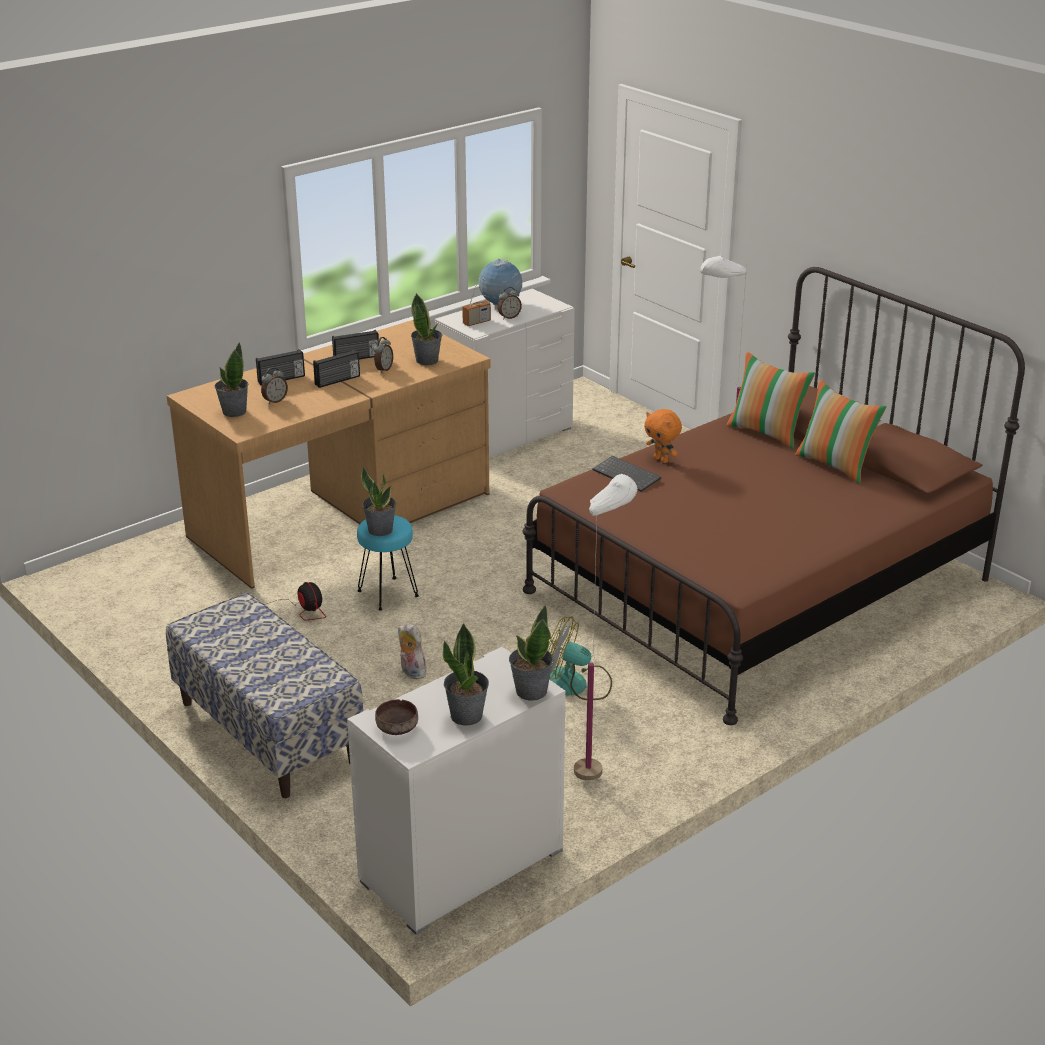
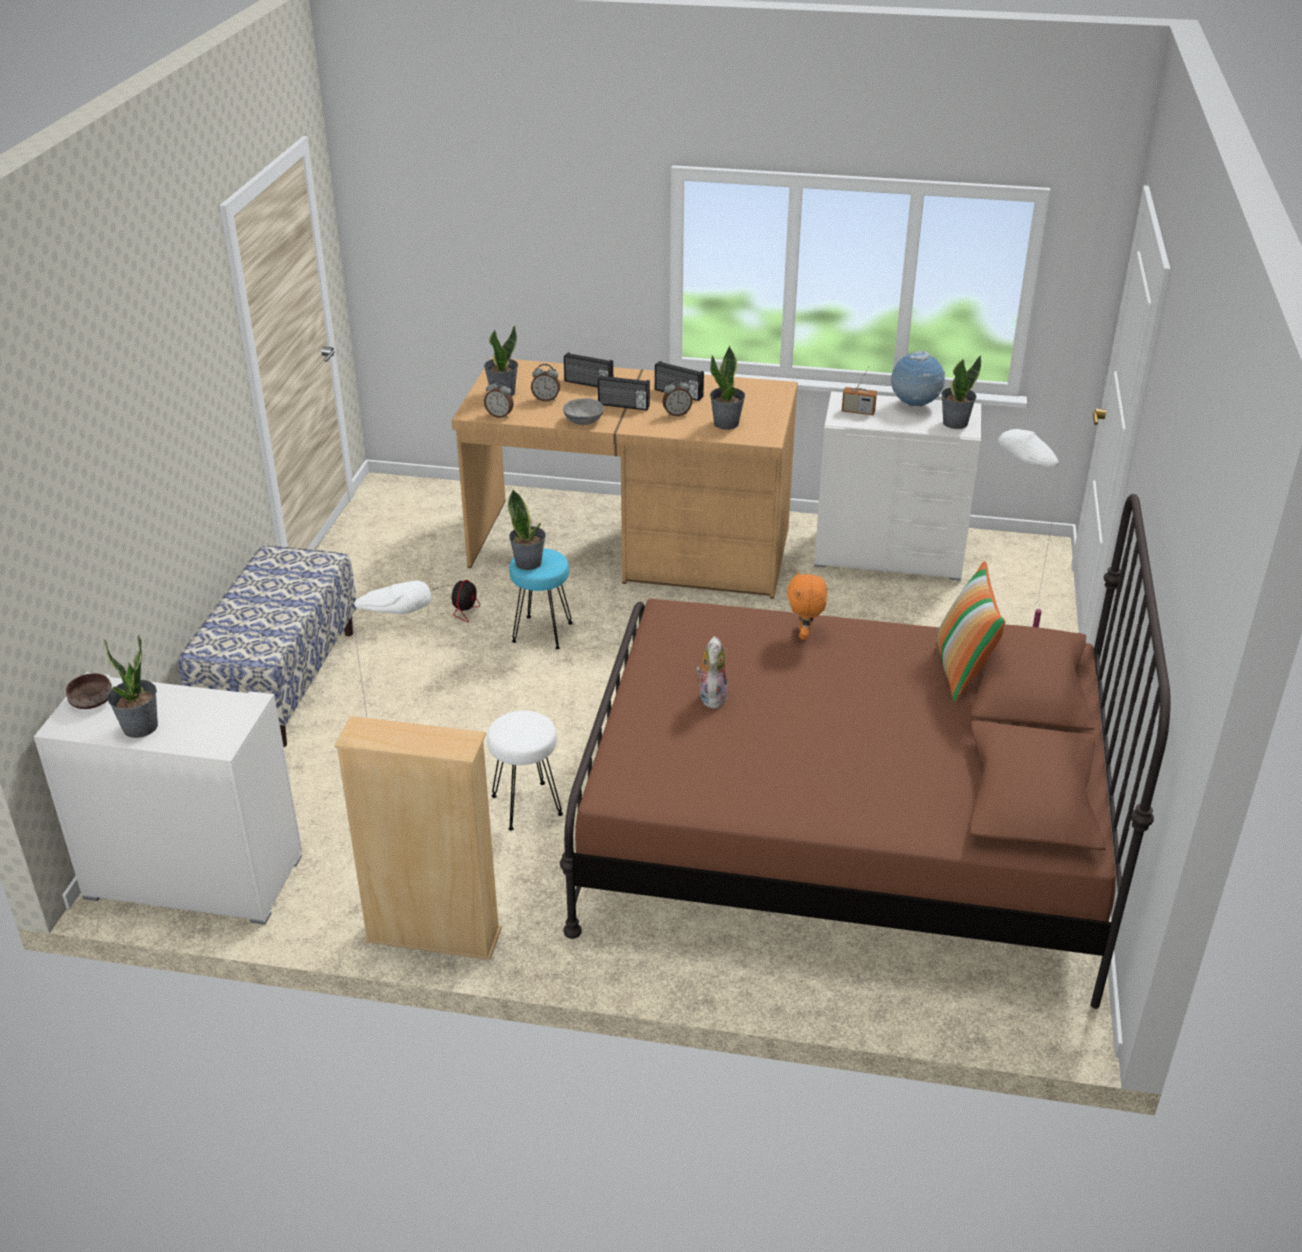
camera: 50 degrees right, 5 degrees up
(332, 401) = (583, 420): none -> grey bowl
(411, 672) = (440, 706): plush toy -> plush toy (711, 696)
(509, 317) = (897, 420): alarm clock -> alarm clock (500, 415)
(530, 691) = (211, 742): potted plant -> potted plant (954, 423)
(577, 685) = (525, 806): fan -> white stool
(628, 475) = (745, 630): keyboard -> none
(665, 779) = (433, 936): none -> beige bookcase
(835, 465) = (961, 746): pillow -> none

